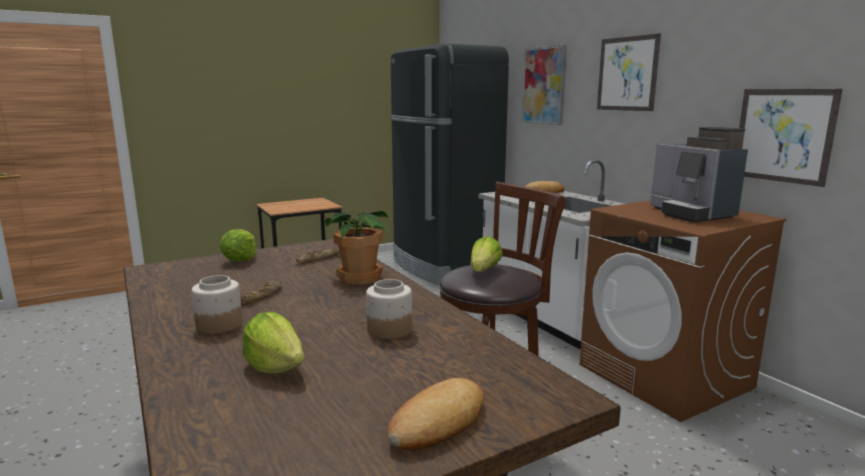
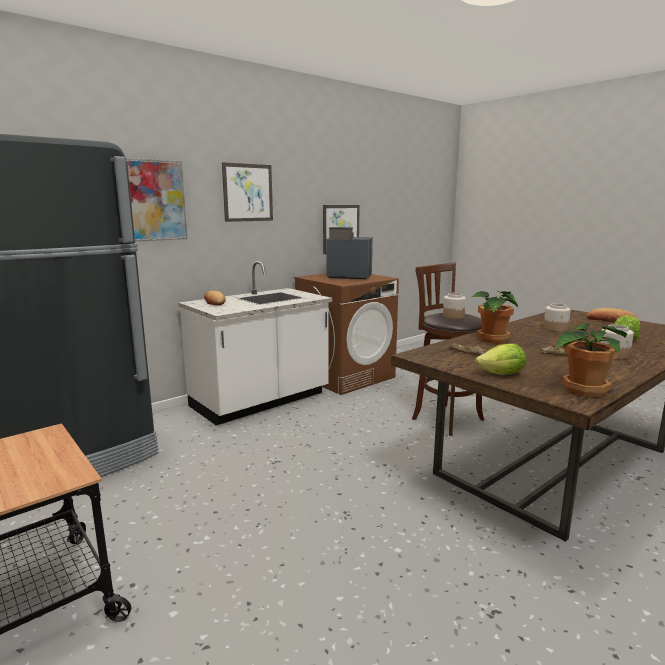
camera: 100 degrees left, 0 degrees up
(163, 277) = (583, 389): none -> potted plant
(484, 271) = (453, 316): lettuce -> jar
(691, 214) = (347, 277): coffee machine -> coffee machine turned 135 degrees counterclockwise

